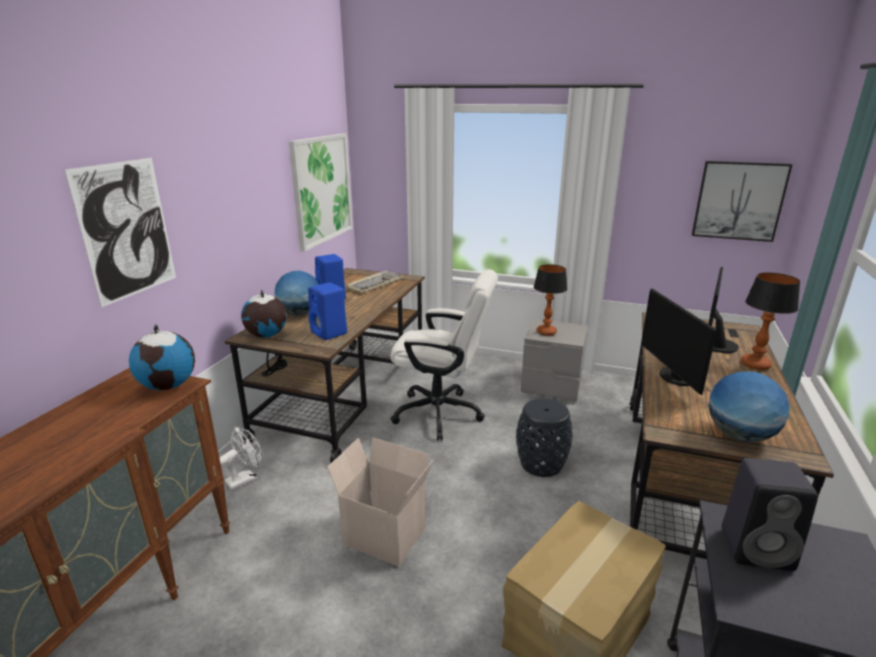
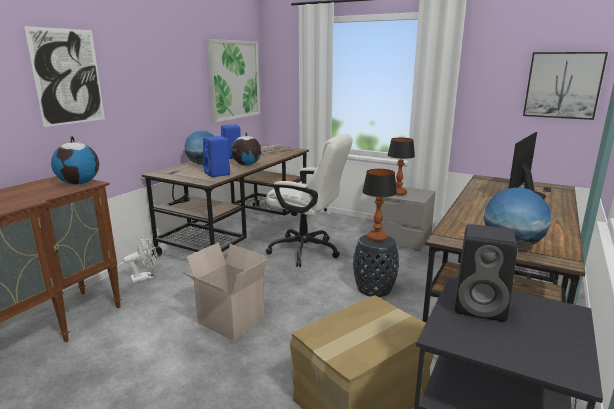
camera: 10 degrees right, 5 degrees down
(266, 335) = (172, 173): globe -> globe (246, 165)
(675, 377) = (477, 210): monitor -> none
(754, 365) = (554, 207): table lamp -> table lamp (376, 238)

